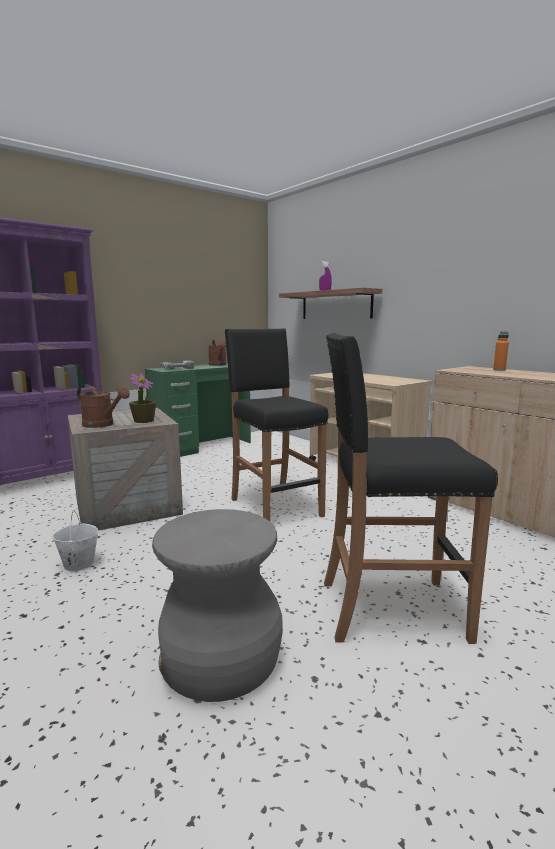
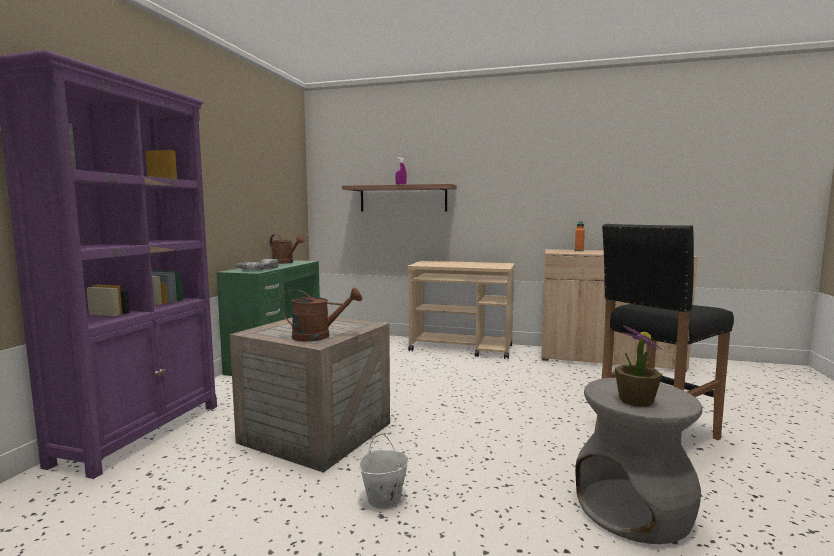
camera: 35 degrees left, 5 degrees down
(144, 421) = (346, 326): potted plant -> potted plant (635, 400)
(275, 507) = (455, 395): black stool -> none

